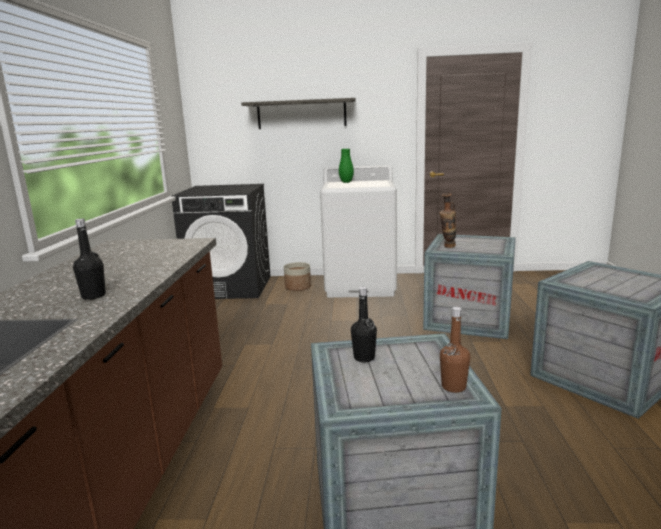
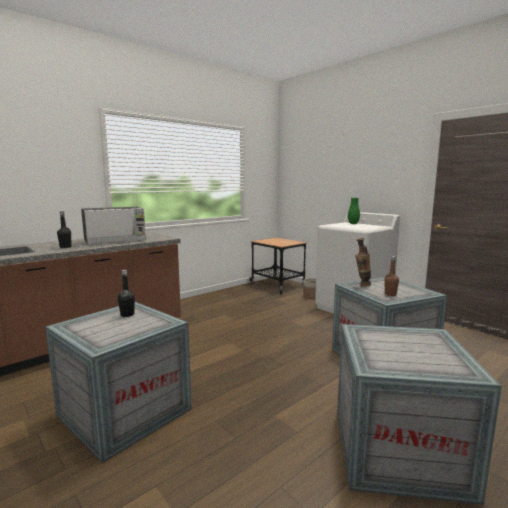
camera: 45 degrees right, 5 degrees down
(129, 264) = (115, 241): none -> microwave
(230, 287) = (278, 285): black washing machine -> cart
(301, 114) = (341, 170): shelf -> none
(453, 387) = (109, 341): brown bottle -> brown bottle (390, 294)

